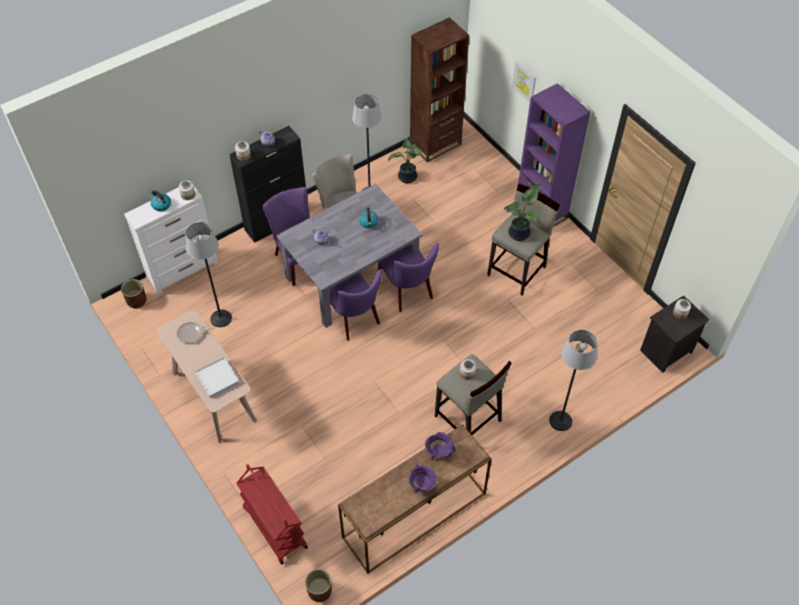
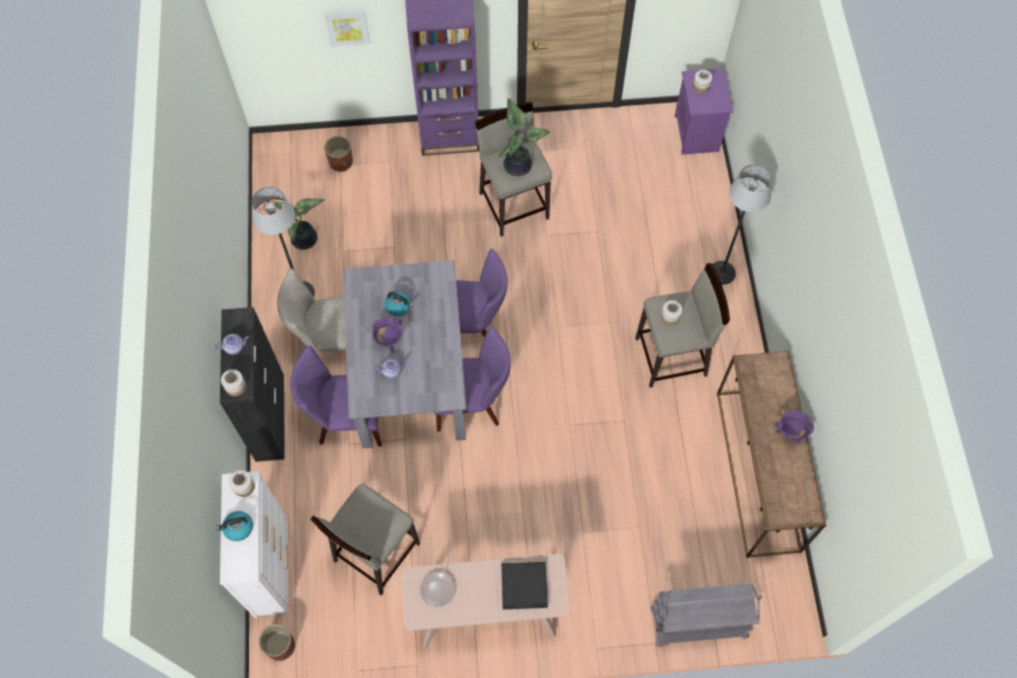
camera: 60 degrees left, 10 degrees up
(217, 378) = (524, 586): white tray -> black tray
(221, 318) = (375, 552): floor lamp -> beige stool
(274, 527) = (697, 624): red cart -> grey cart
(319, 590) = (797, 611): brown planter -> brown planter (341, 162)
(435, 144) = (276, 184): brown bookcase -> none
(438, 453) = (759, 396): purple cooking pot -> purple cooking pot (389, 340)
(666, 352) = (697, 134): black nightstand -> purple nightstand

